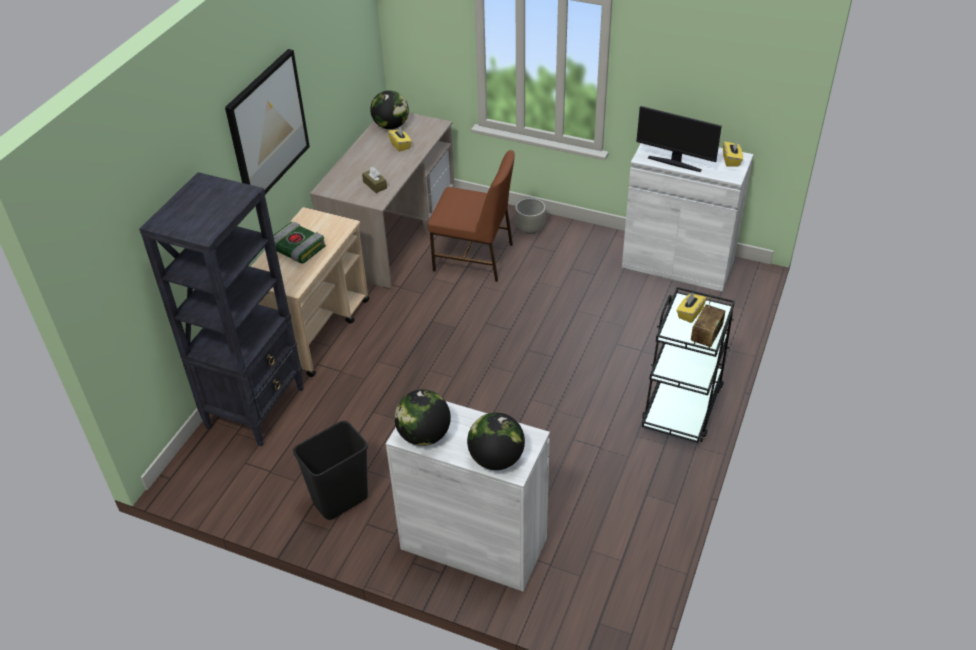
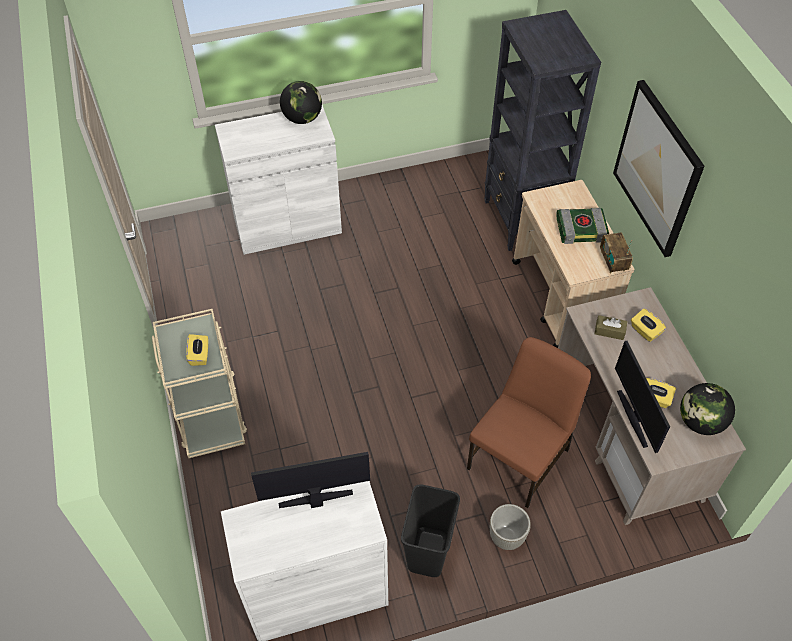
camera: 140 degrees right, 10 degrees up
(340, 499) = (396, 202): black trash can -> black trash can (429, 553)
(425, 144) = (634, 418): none -> monitor
(474, 258) = (520, 458): brown chair -> brown chair turned 150 degrees clockwise
(496, 459) = (244, 129): globe -> none
(682, 405) = (210, 412): black cart -> beige cart
(706, 336) = (172, 340): radio -> radio (613, 261)
(731, 160) = (254, 549): yellow tissue box -> yellow tissue box (645, 331)

